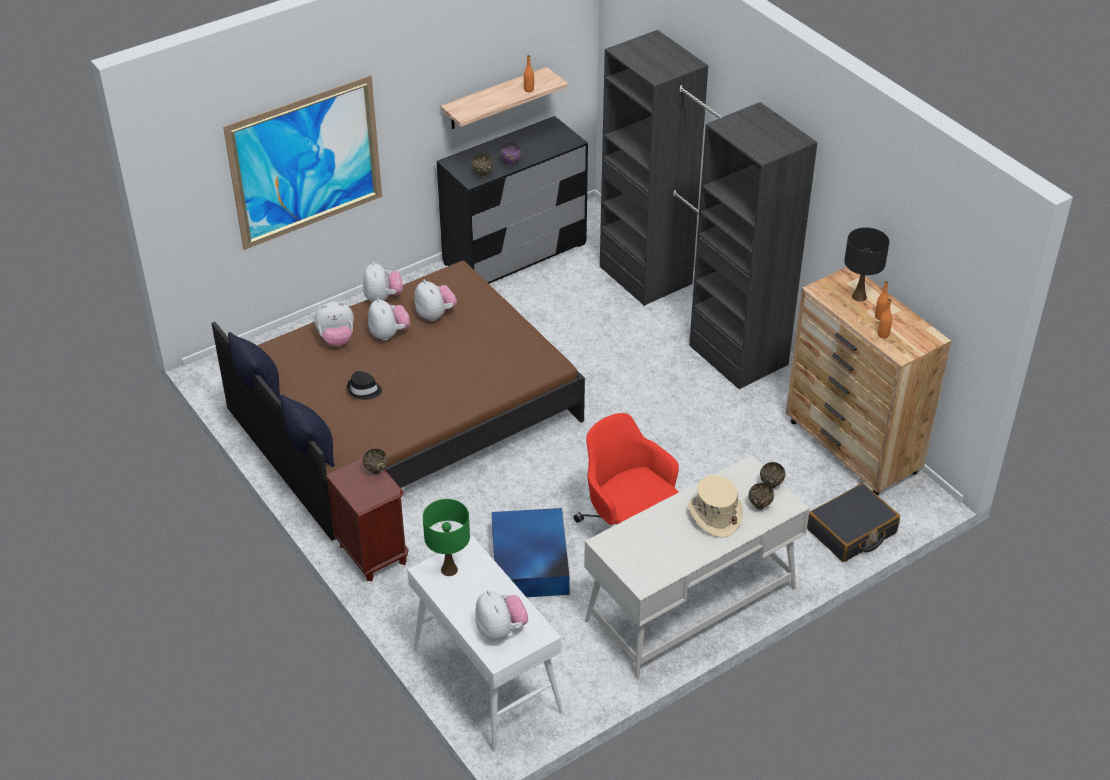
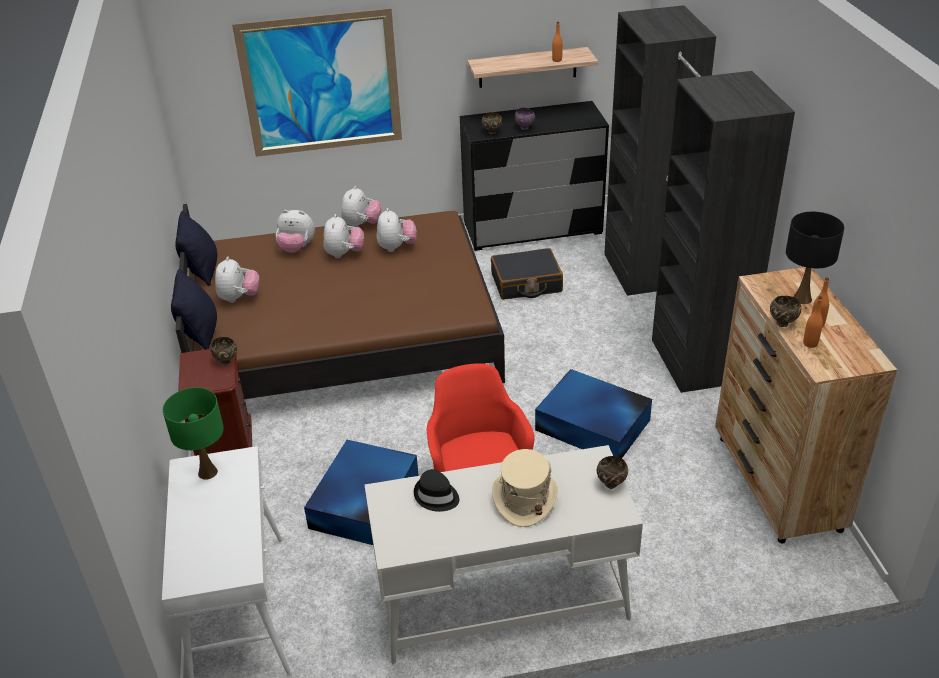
camera: 25 degrees right, 5 degrees down
(364, 390) = (285, 293): black hat -> black hat (436, 496)
(501, 630) = (207, 553): plush toy -> plush toy (239, 298)
(683, 439) = (593, 426): none -> blue storage box
(760, 505) = (584, 503): brown bowl -> brown bowl (783, 323)
(851, 531) = (731, 575): black suitcase -> black suitcase (526, 283)

